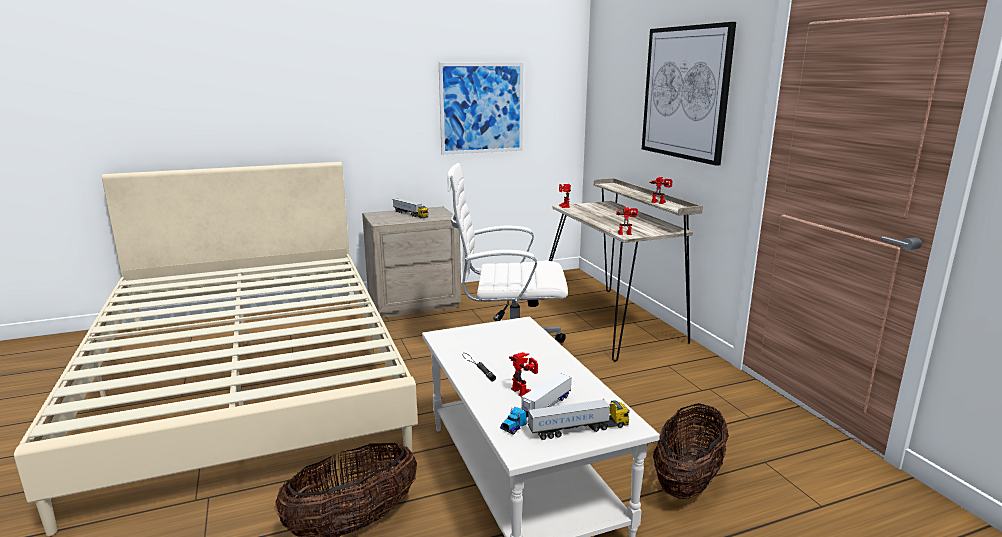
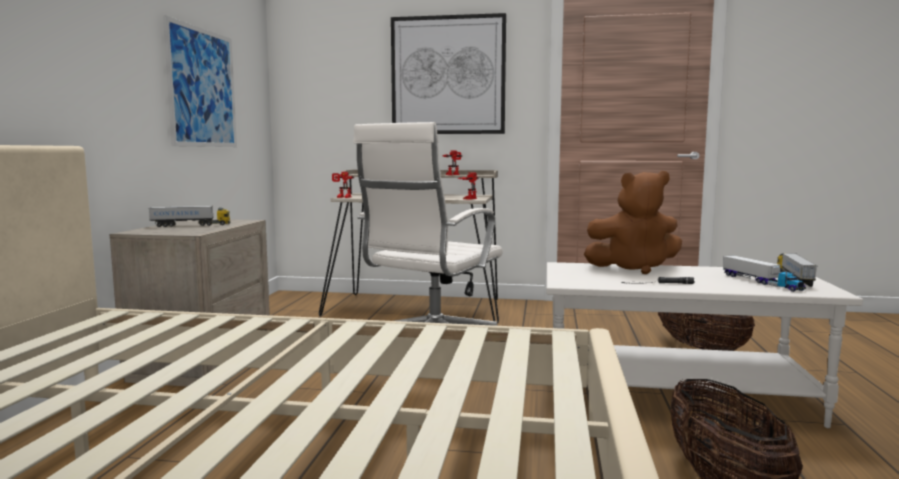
camera: 60 degrees left, 10 degrees down
(525, 391) = (719, 280): toy robot -> none
(540, 350) = (633, 268): none -> brown plush toy

